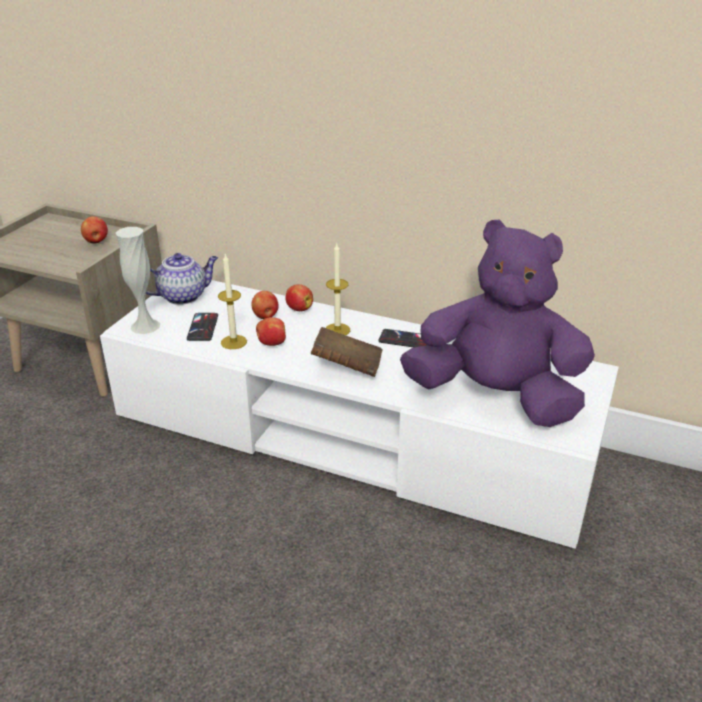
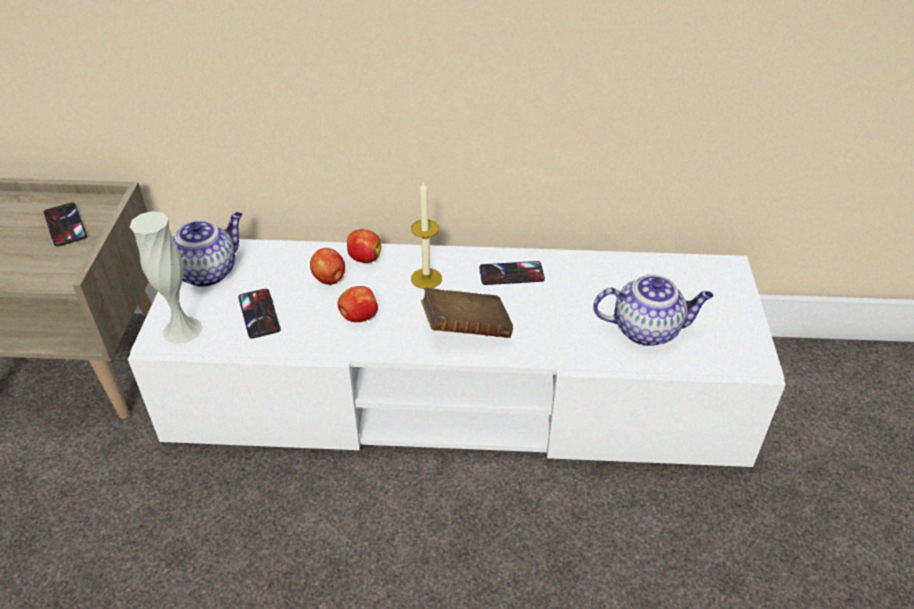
camera: 20 degrees left, 10 degrees up
(96, 241) = (65, 225): apple -> phone
(233, 342) = (311, 326): candle -> none
(495, 398) = (647, 329): purple plush toy -> teapot

